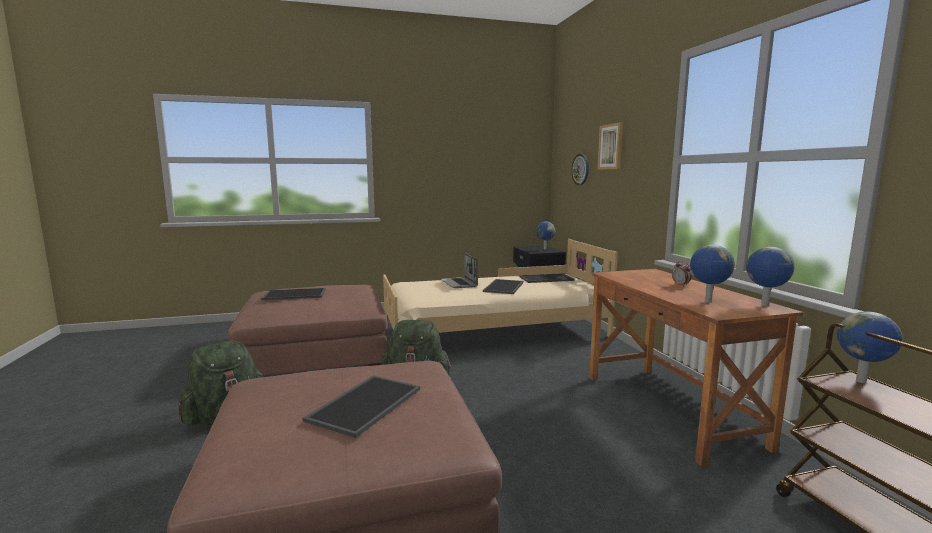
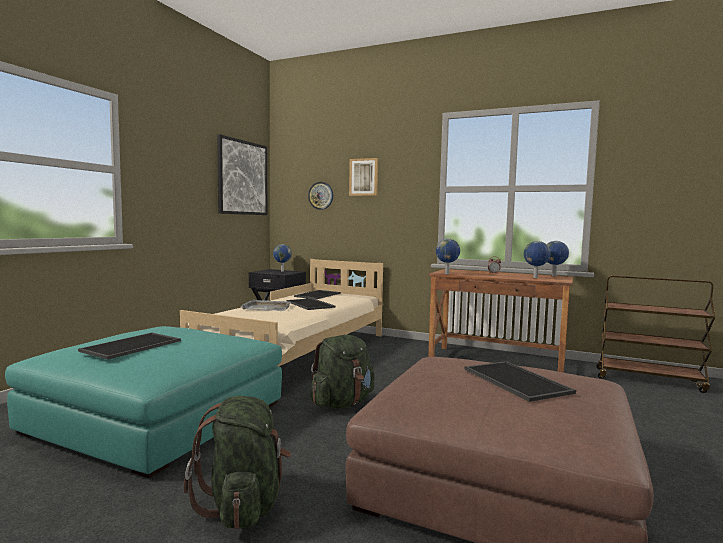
camera: 50 degrees left, 5 degrees down
(316, 348) = (158, 416): brown ottoman -> turquoise ottoman
(459, 283) = (266, 308): laptop -> grey tray
(510, 154) = (242, 178): none -> picture
(861, 381) = (619, 304): globe -> globe (447, 274)

